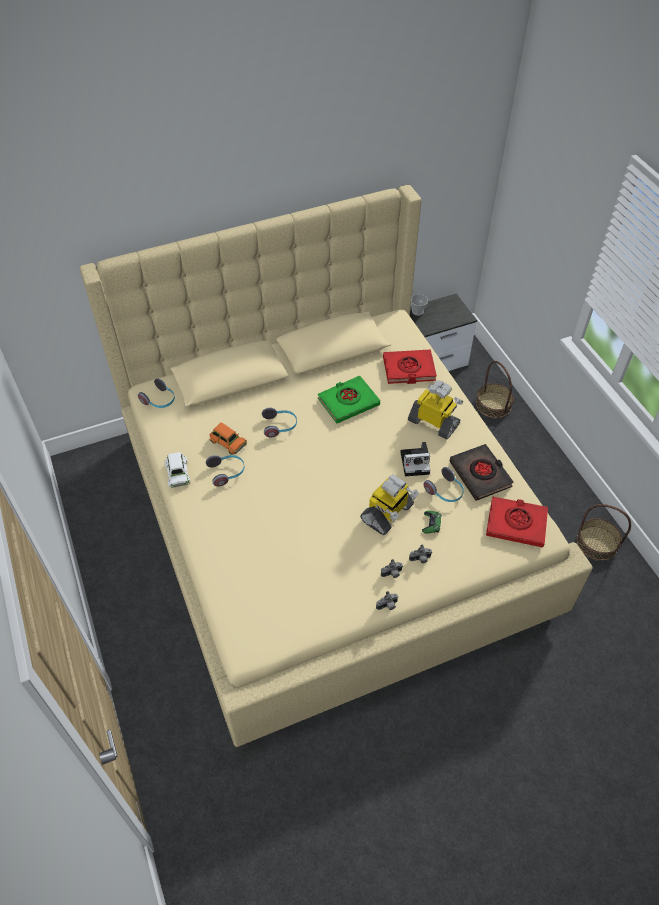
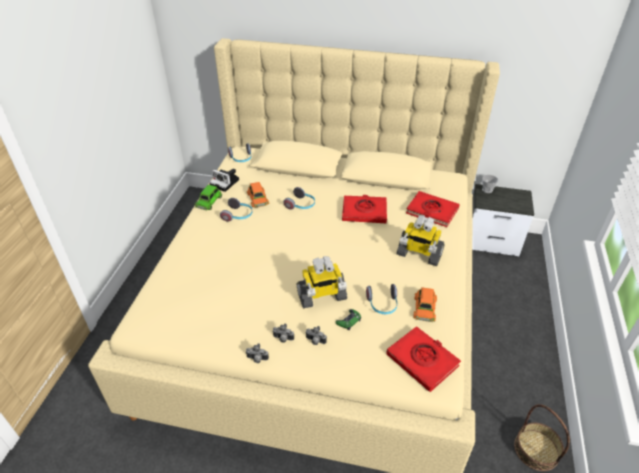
camera: 35 degrees right, 10 degrees down
(177, 472) = (209, 201): white toy car -> green toy car
(348, 402) = (364, 212): green book -> red book
(416, 462) = (378, 273): camera -> camera (225, 183)
(434, 423) = (419, 254): toy robot -> toy robot turned 135 degrees clockwise
(480, 474) = (424, 308): black book -> orange toy car
(493, 404) = (520, 293): basket -> none

